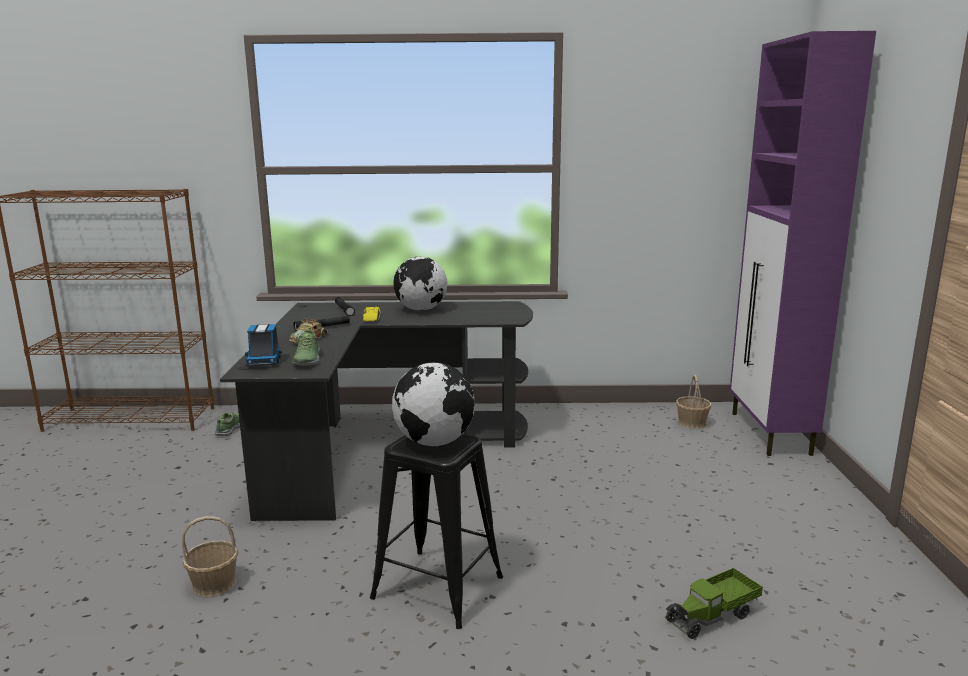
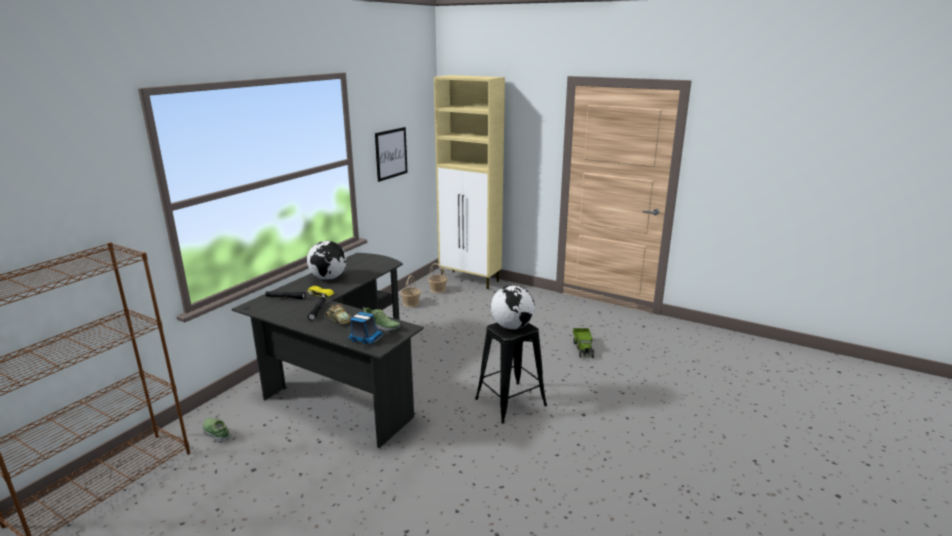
camera: 60 degrees left, 5 degrees up
(214, 584) = (440, 473): basket -> basket (411, 303)
(655, 172) = (391, 153): none -> picture
(770, 434) = (470, 280): purple cabinet -> beige cabinet

